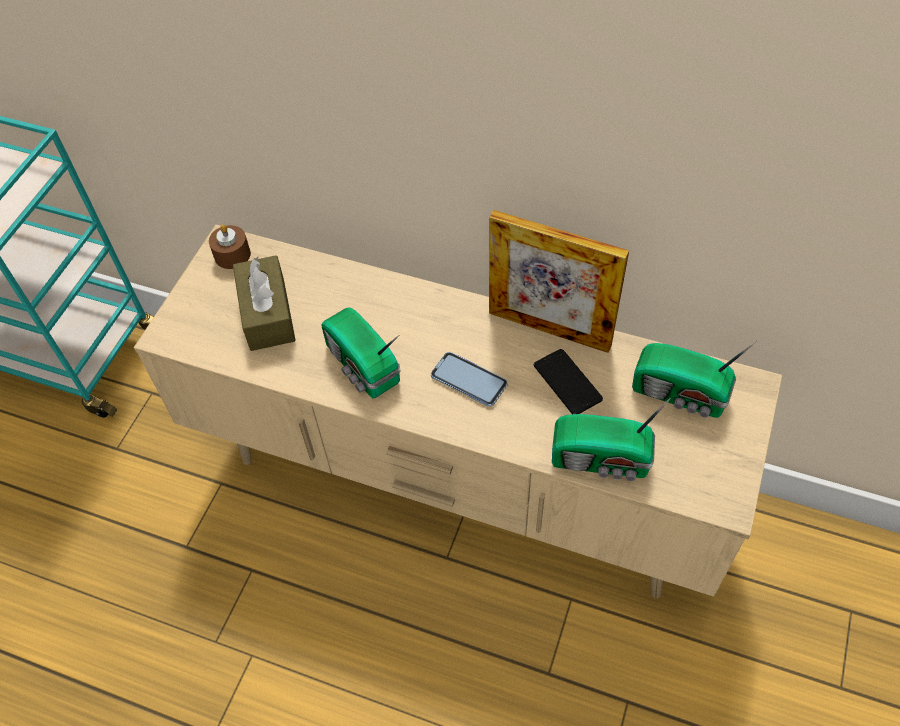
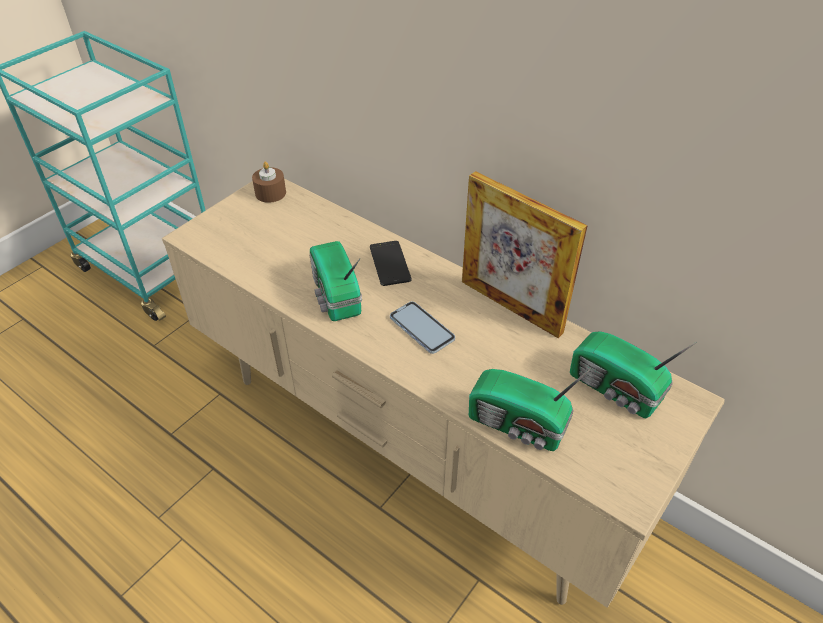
camera: 15 degrees right, 10 degrees down
(267, 314) = (276, 239): brown tissue box -> none
(567, 382) = (510, 352): phone -> phone (390, 263)

